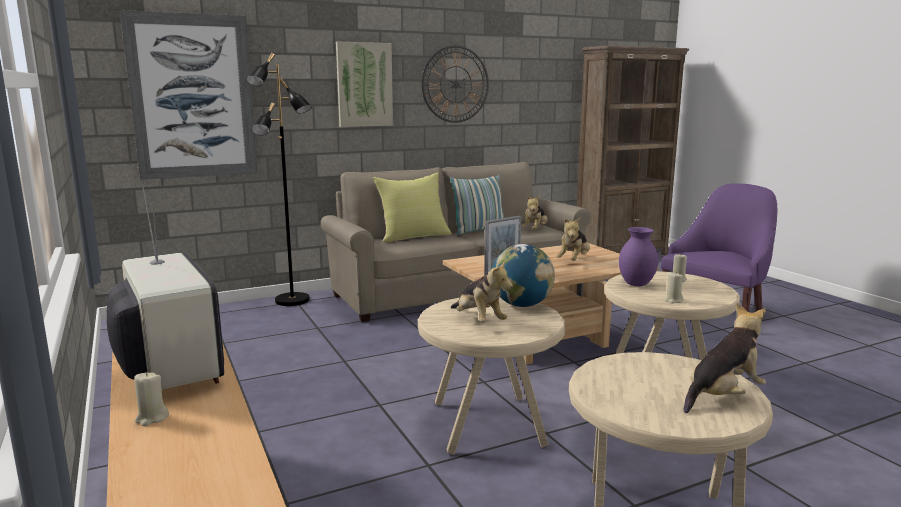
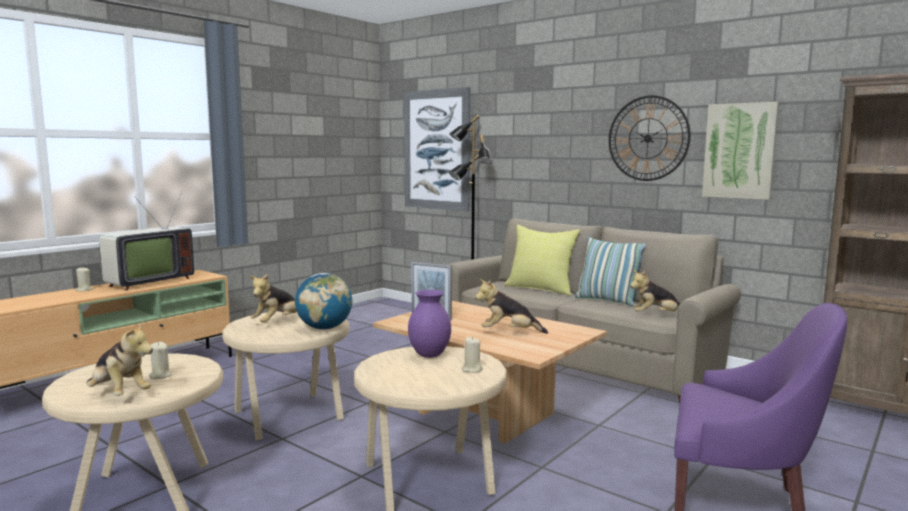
camera: 65 degrees right, 5 degrees down
(364, 85) = (553, 140): picture -> picture (739, 151)
(673, 300) = (381, 370): beige candle -> beige candle (160, 376)

